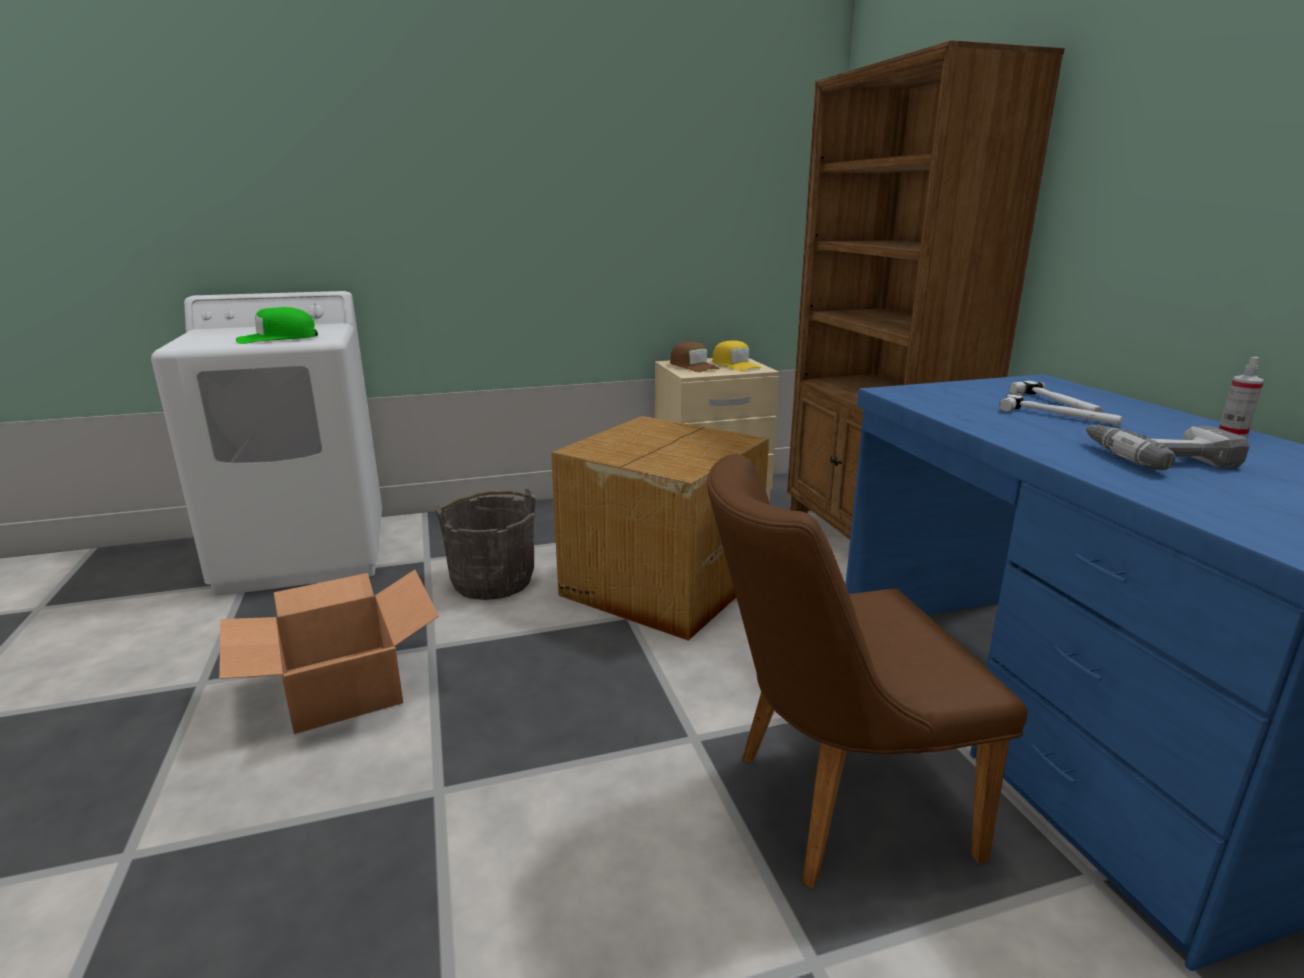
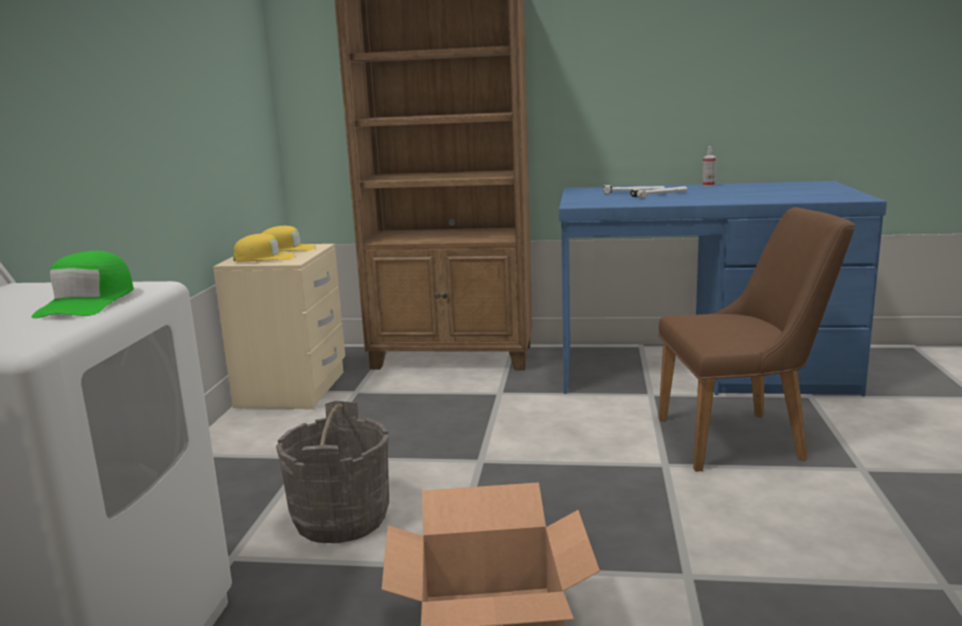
camera: 65 degrees left, 5 degrees down
(659, 585) = (439, 440): cardboard box -> none
(693, 366) = (265, 258): brown cap -> yellow cap
(829, 803) = (744, 438): brown chair -> brown chair turned 105 degrees counterclockwise
(1157, 456) = (738, 194): power drill -> none

